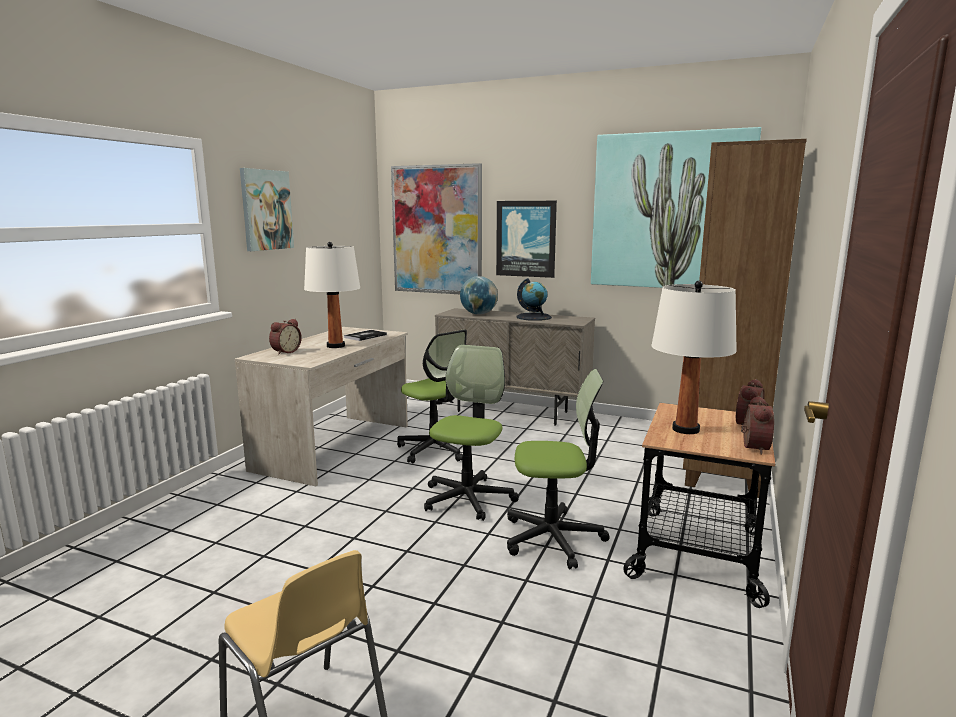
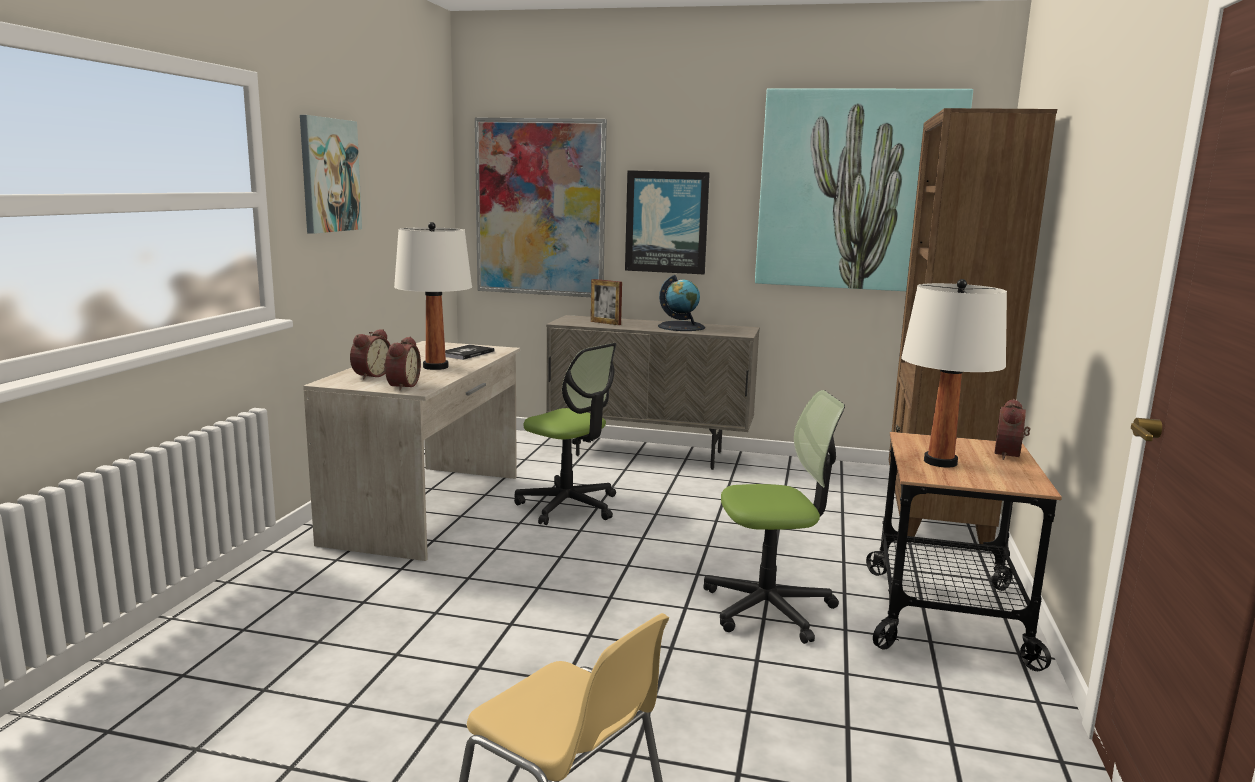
camera: 10 degrees left, 0 degrees up
(468, 498) = (640, 566): office chair -> none
(479, 314) = (605, 323): globe -> picture frame
(752, 447) = (1026, 479): alarm clock -> alarm clock (401, 386)

